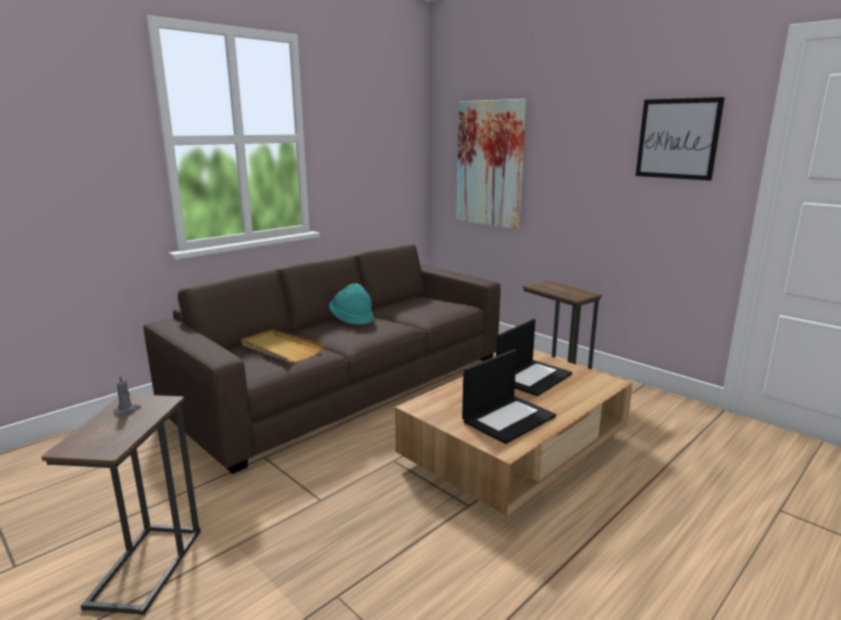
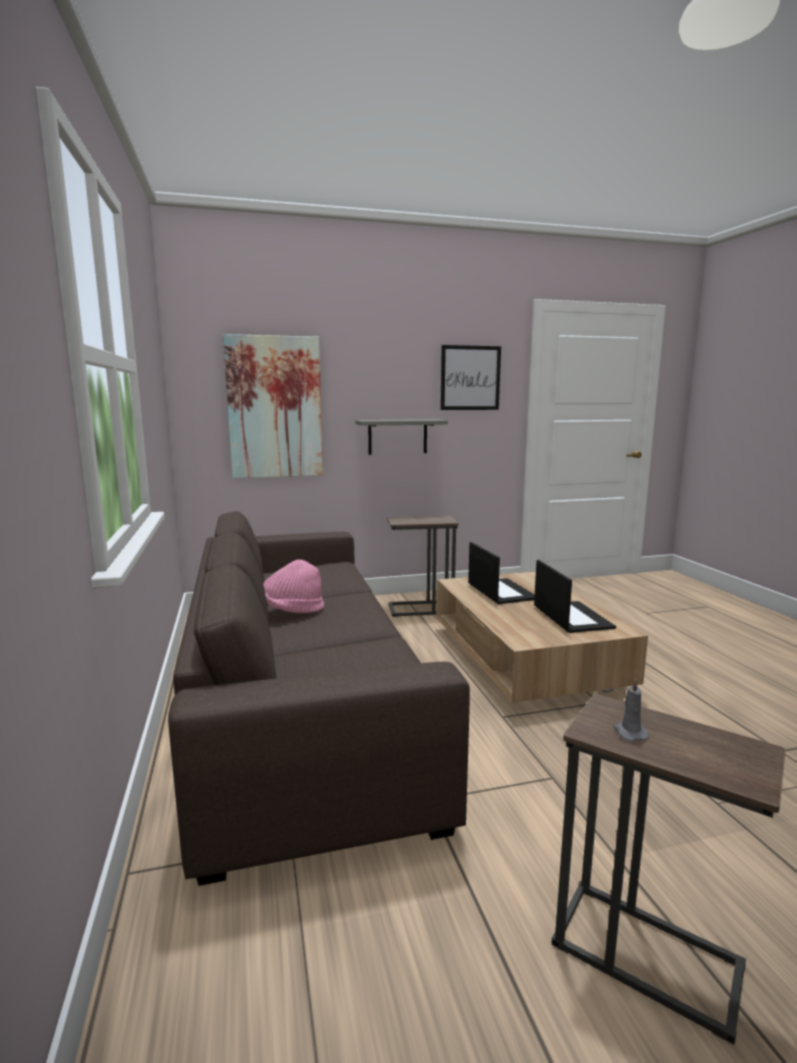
camera: 60 degrees left, 5 degrees down
(280, 349) = (342, 660): beige tray -> none
(352, 319) = (291, 610): turquoise hat -> pink hat
(587, 201) = (397, 436): none -> grey shelf

